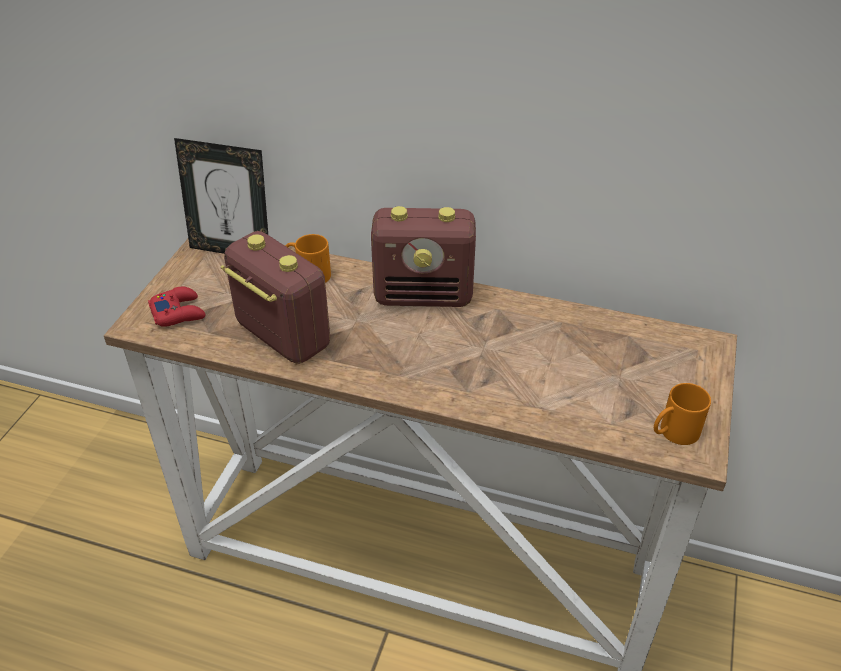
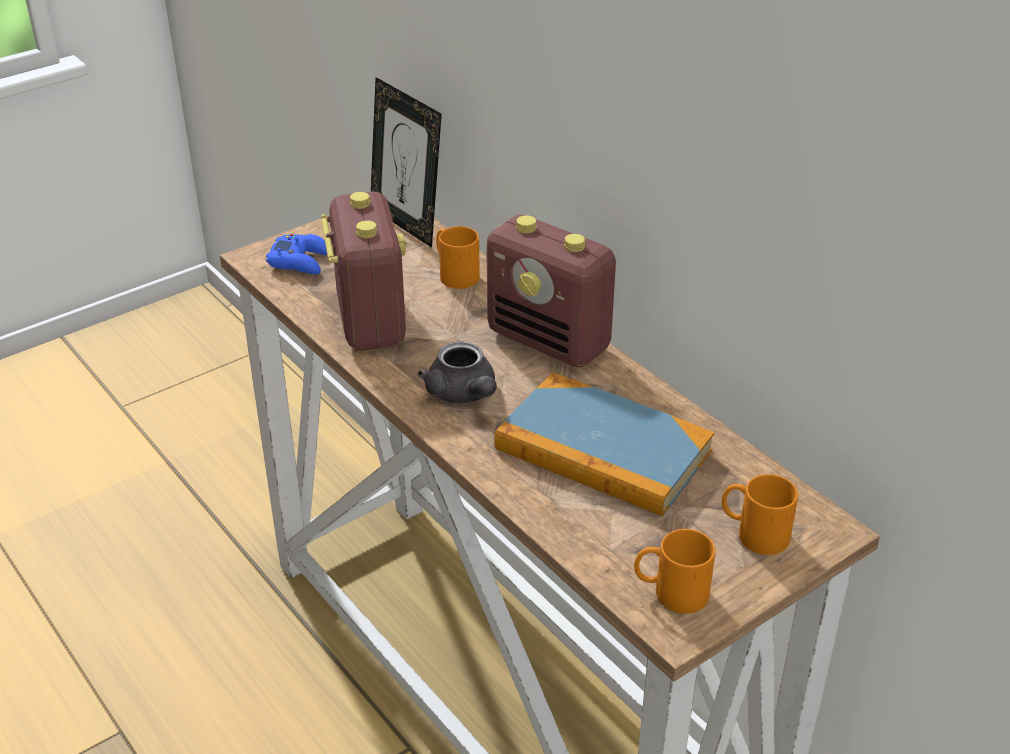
camera: 35 degrees right, 5 degrees down
(178, 312) = (300, 261): red game controller -> blue game controller
(408, 361) = (463, 395): none -> grey teapot
(537, 357) = (603, 450): none -> book
(675, 368) = (753, 533): none -> orange mug

